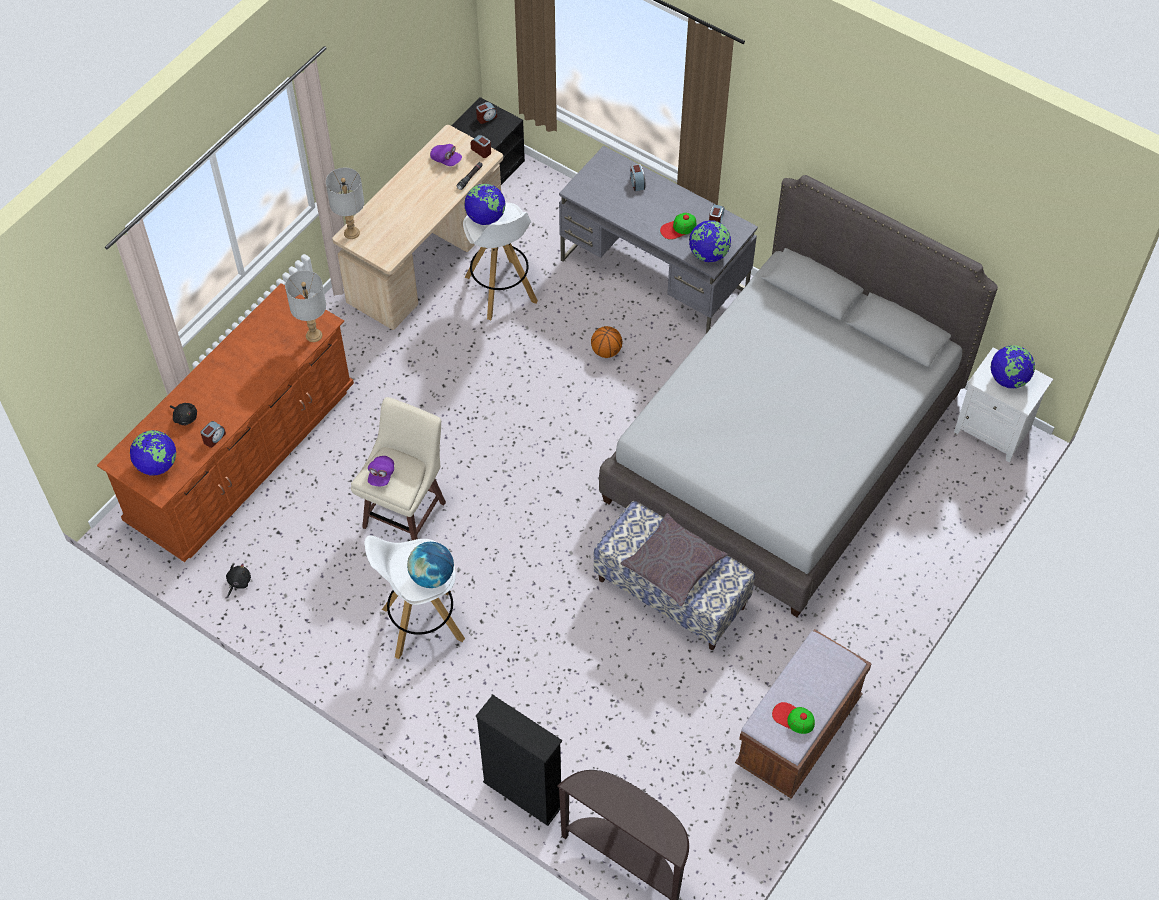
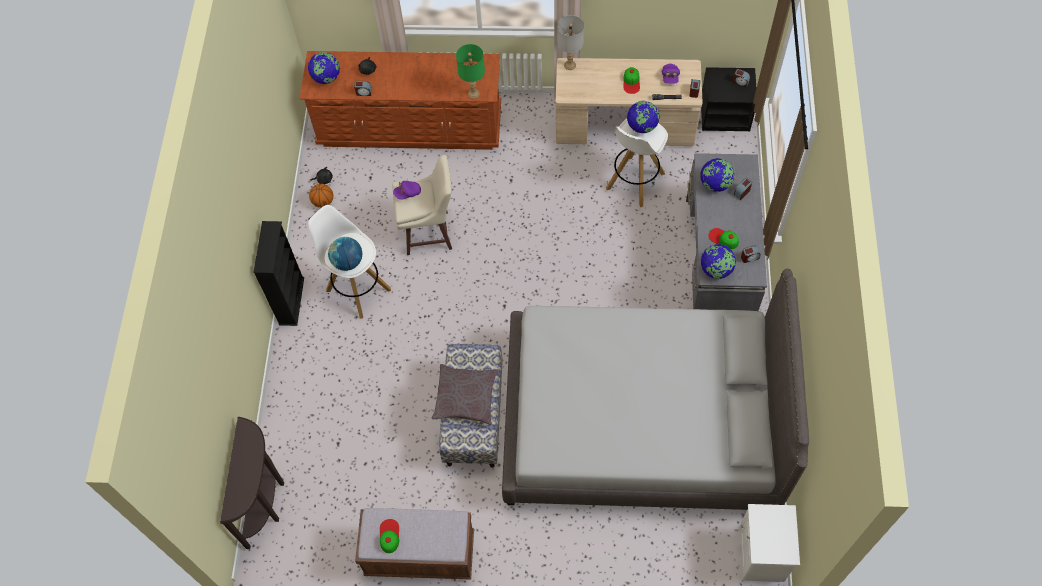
camera: 60 degrees right, 5 degrees up
(314, 335) = (473, 94): grey table lamp -> green table lamp
(422, 194) = (631, 82): none -> cap
(523, 794) = (277, 414): black bookcase -> black bookcase (291, 301)
(606, 351) = (634, 269): basketball -> basketball (323, 202)
(1008, 379) = (774, 531): globe -> globe (715, 184)

